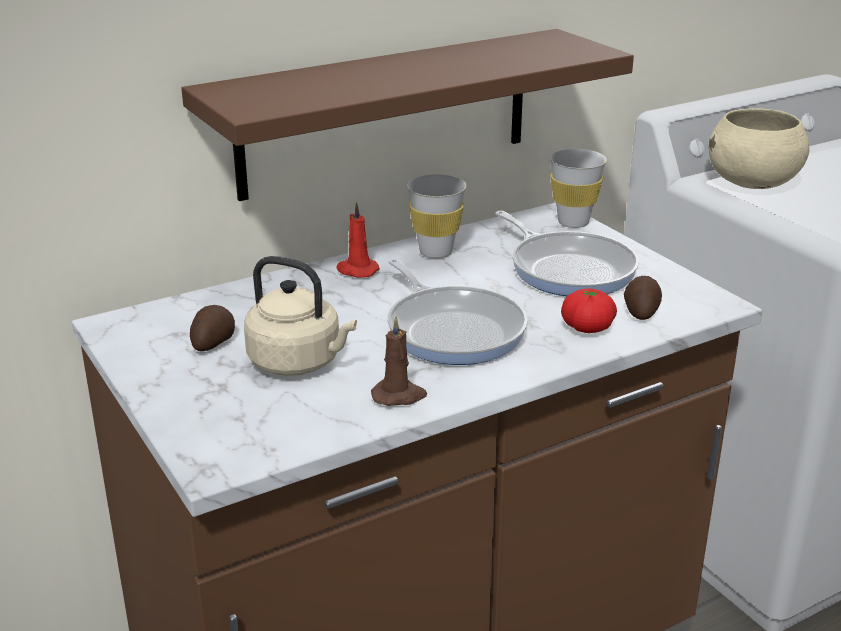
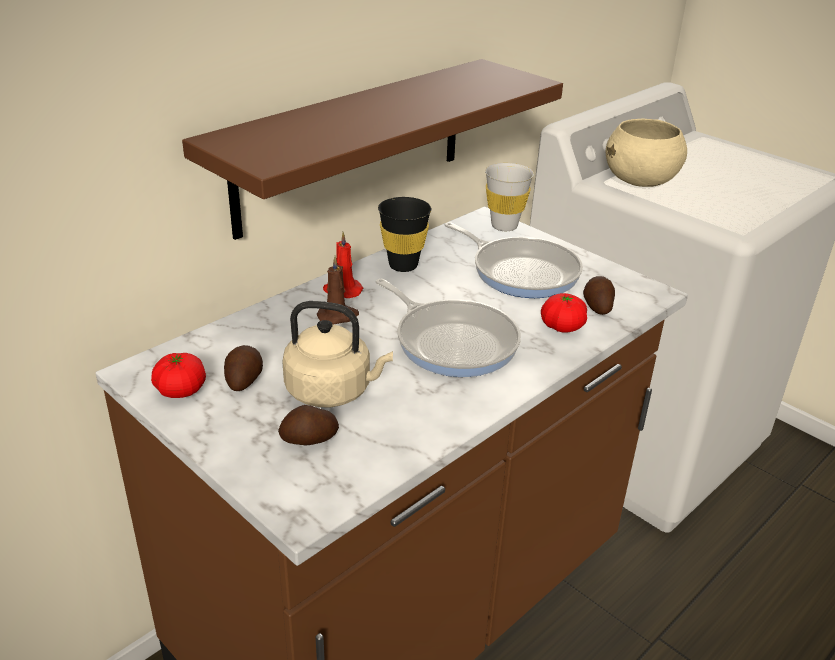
camera: 15 degrees left, 5 degrees up
(146, 345) = (181, 390): none -> tomato
(253, 403) = (309, 440): none -> potato
(399, 396) = (436, 414): brown candle -> brown candle (338, 316)
(436, 252) = (403, 265): white cup -> black cup

